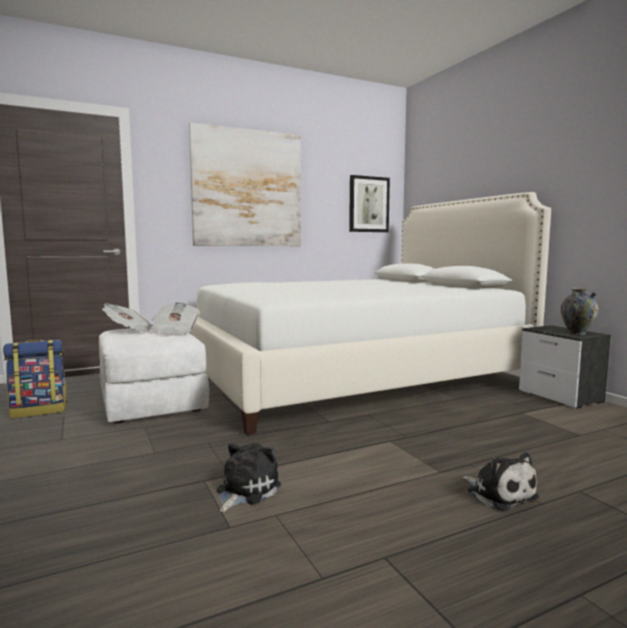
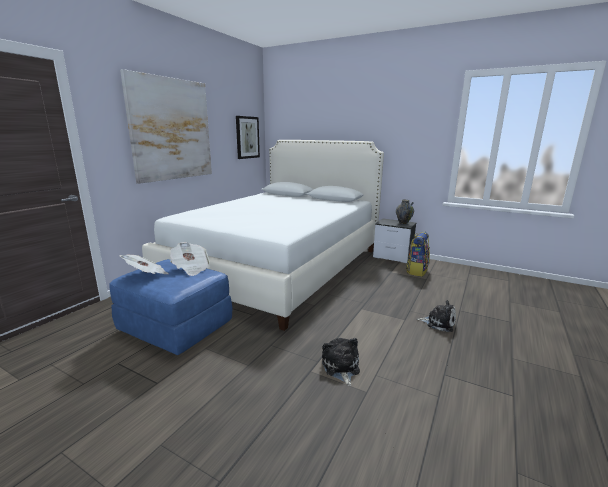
camera: 35 degrees left, 10 degrees up
(39, 411) = (83, 366): backpack -> backpack (416, 271)
(153, 403) = (176, 326): white ottoman -> blue ottoman

